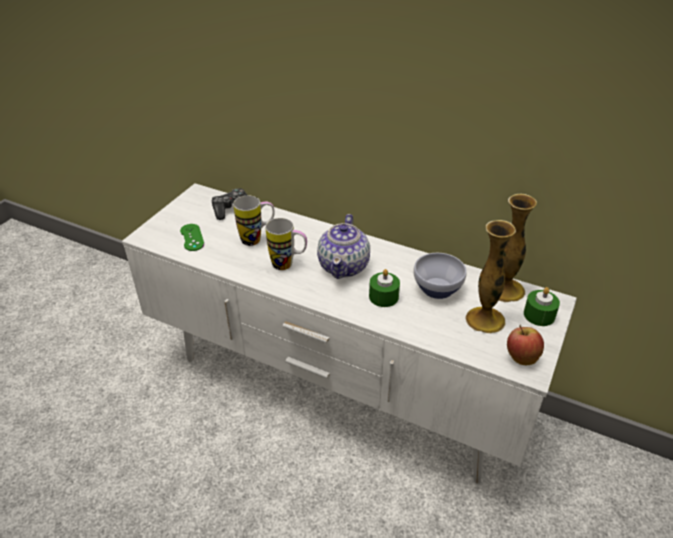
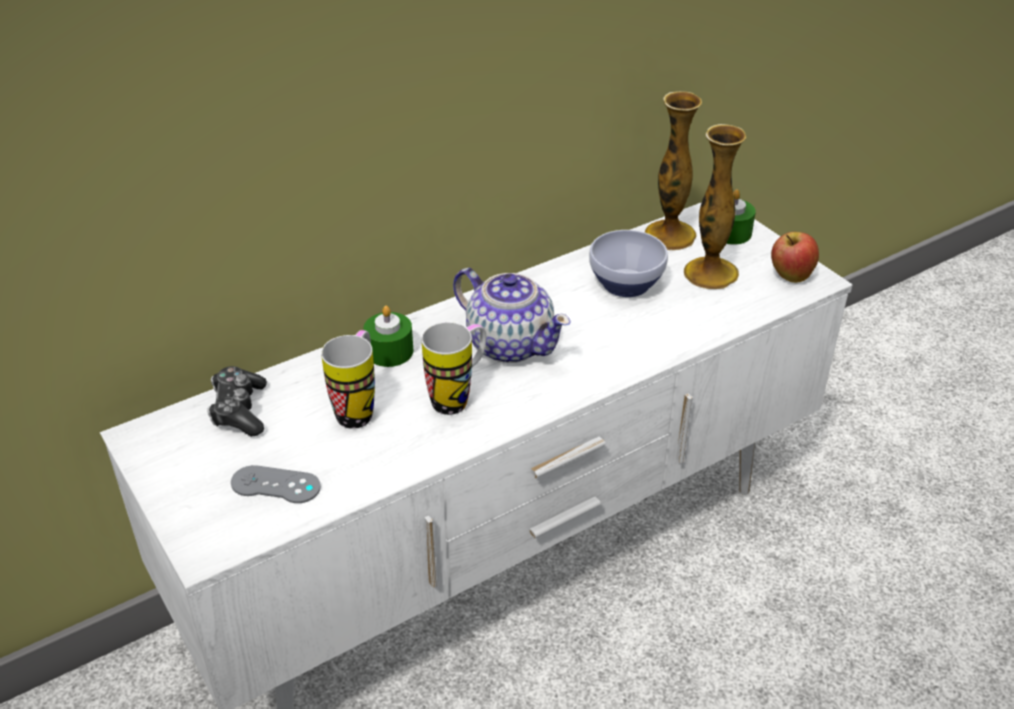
camera: 60 degrees left, 0 degrees up
(192, 237) = (275, 485): green game controller -> grey game controller
(383, 296) = (605, 334): green candle -> green candle (389, 351)

